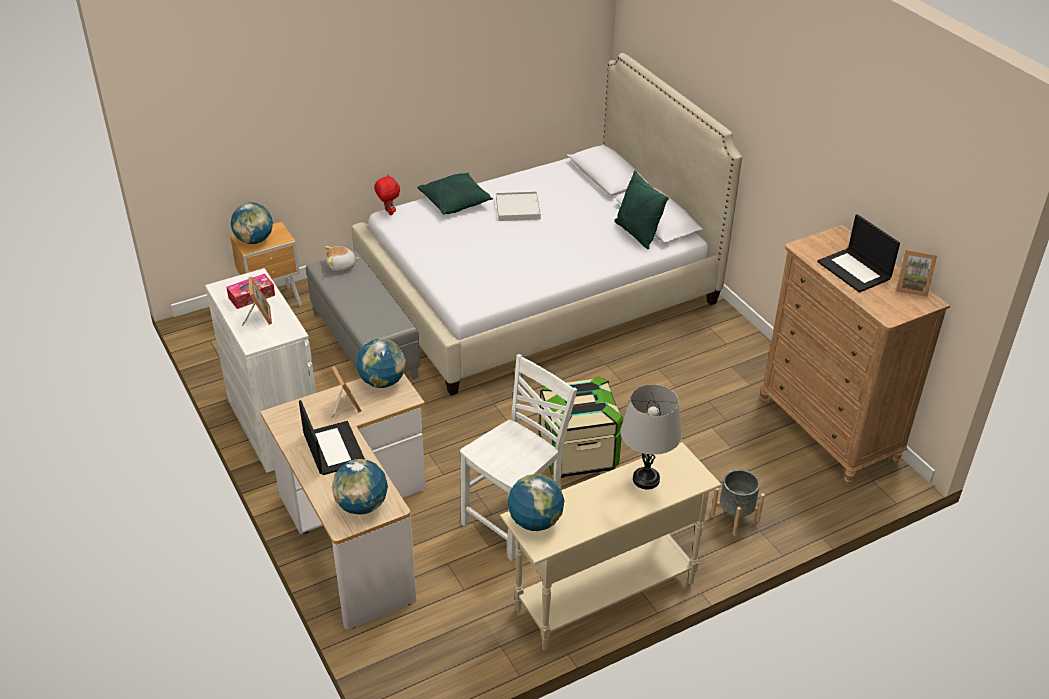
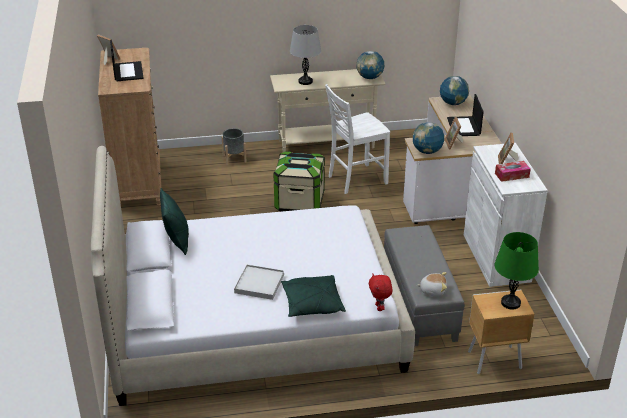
camera: 160 degrees left, 5 degrees down
(254, 240) = (510, 303): globe -> green table lamp

